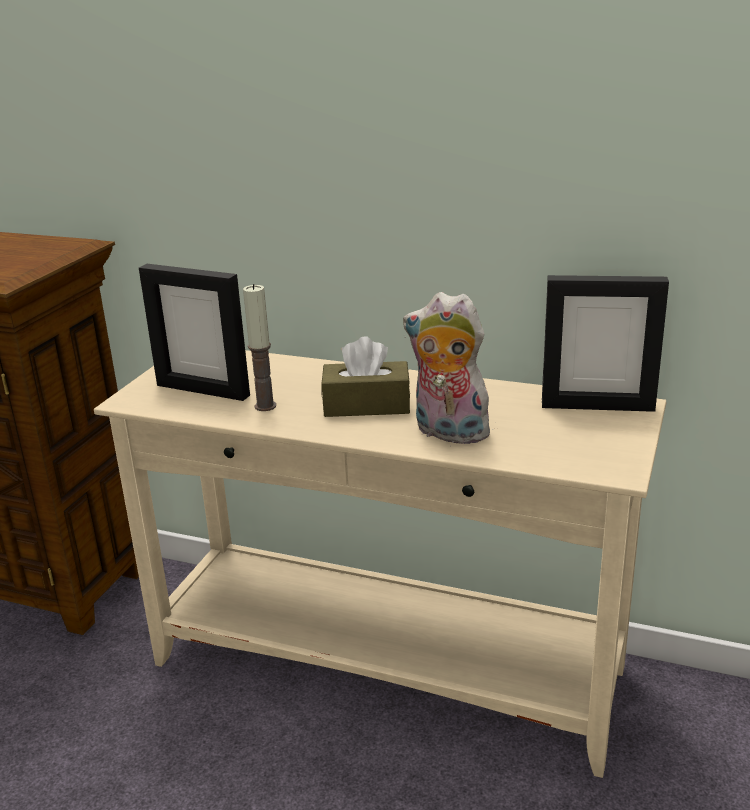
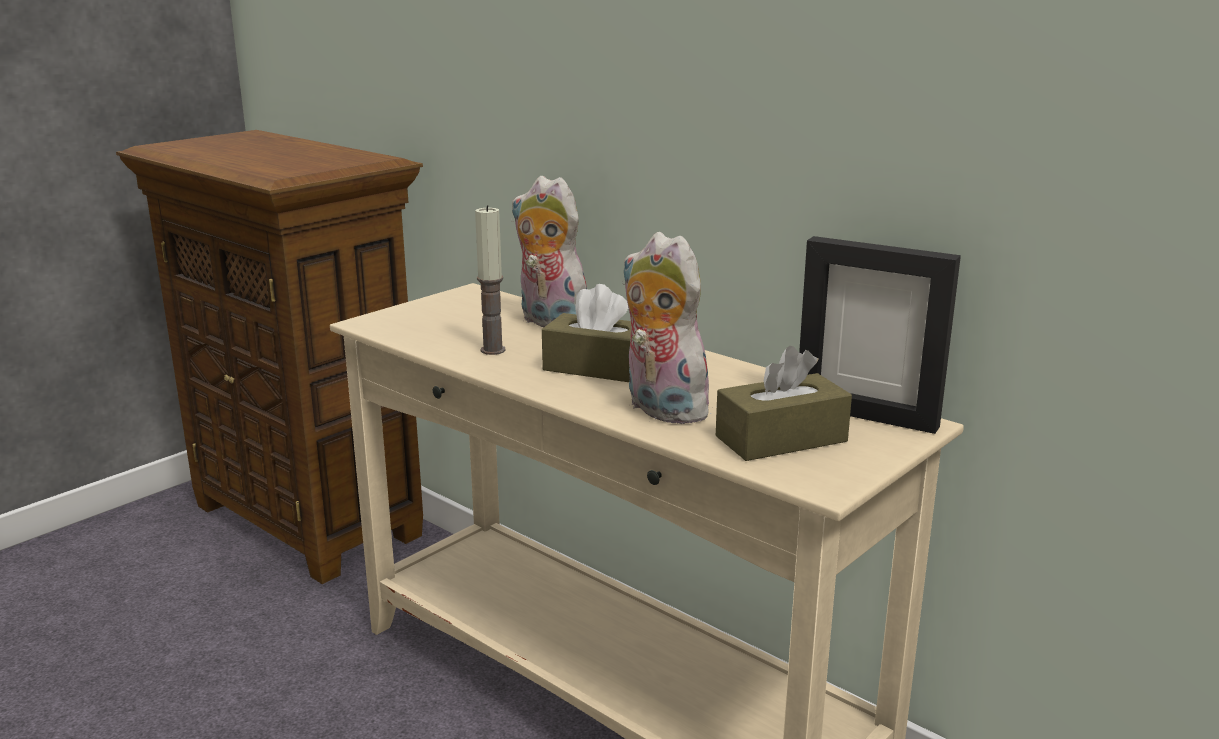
camera: 20 degrees right, 5 degrees down
(204, 389) = (448, 325): picture frame -> none
(287, 370) = (548, 322): none -> plush toy
(557, 439) = (781, 439): none -> brown tissue box

